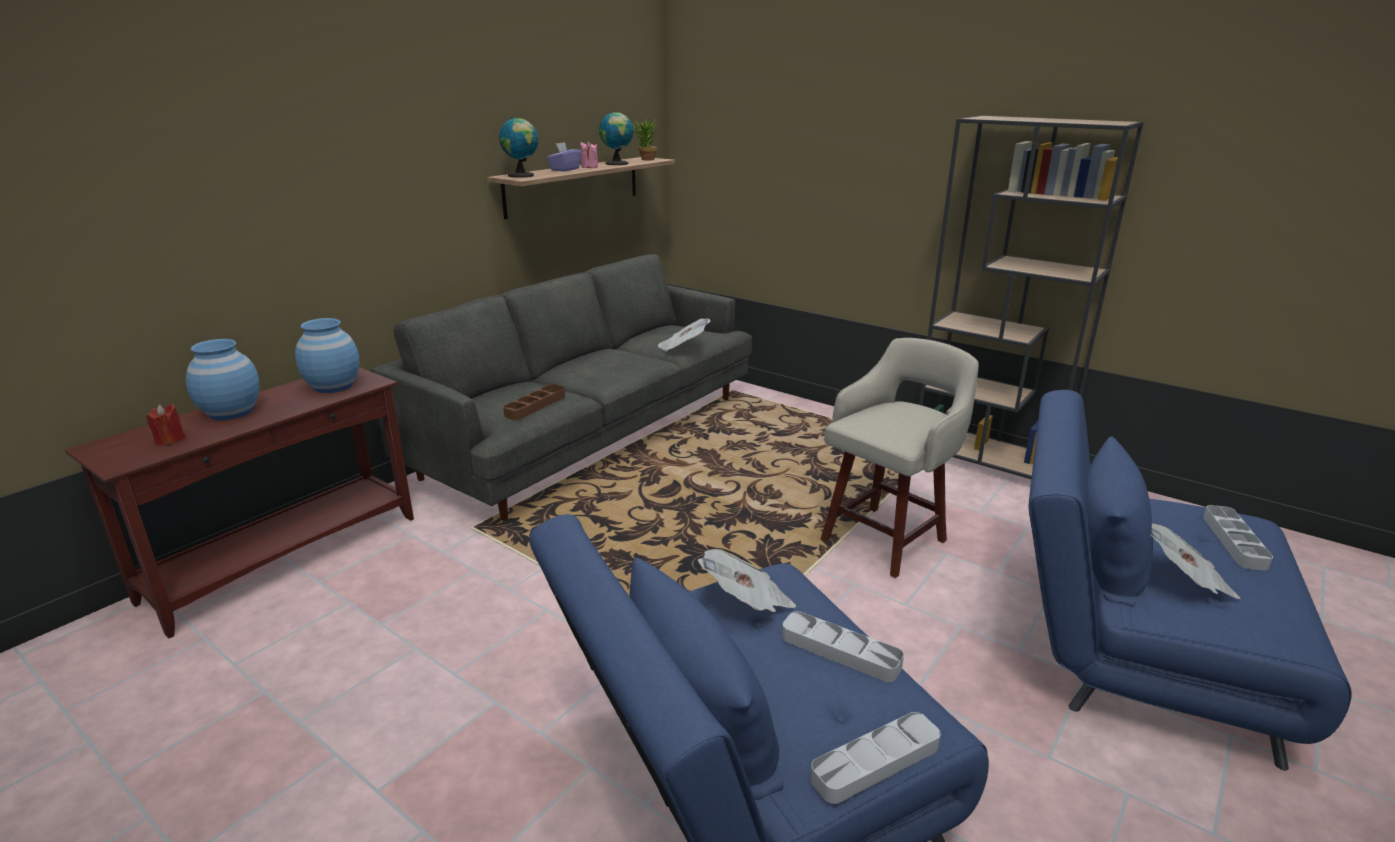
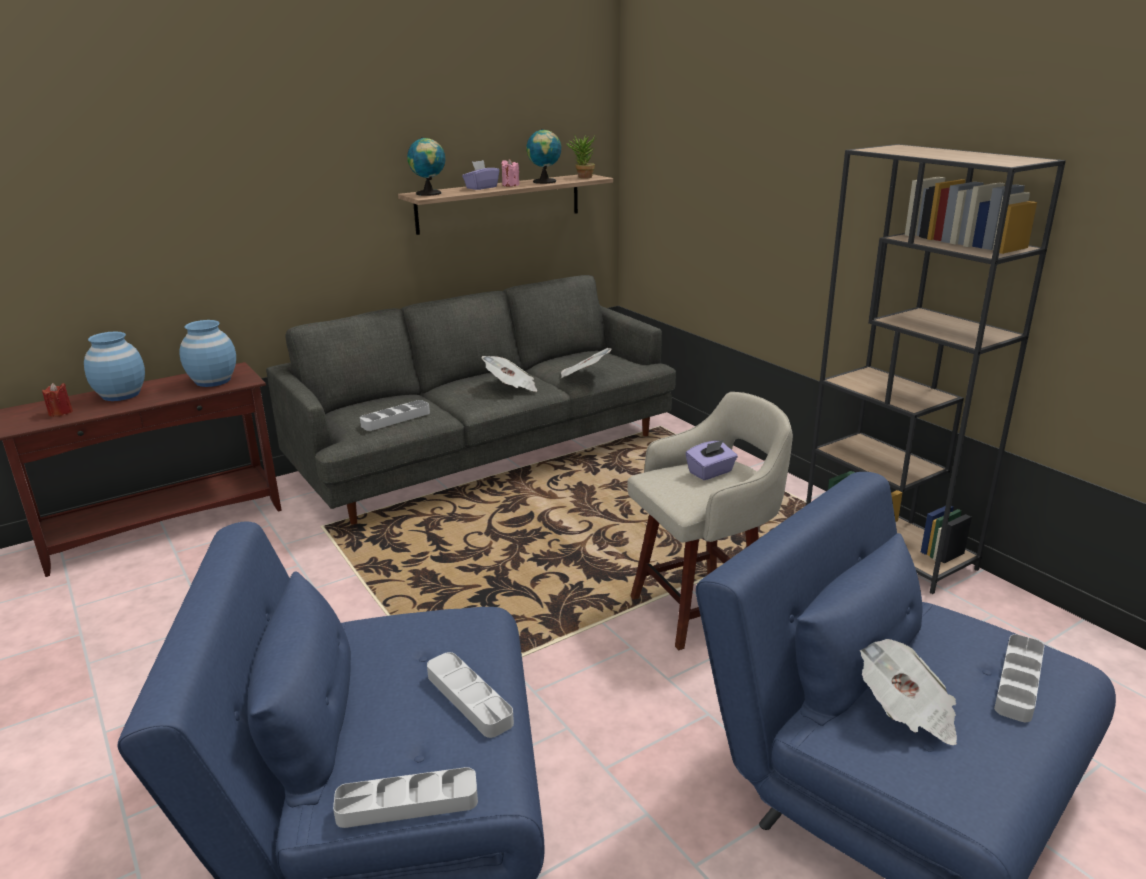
camera: 20 degrees right, 0 degrees up
(535, 405) = (395, 419): brown tray -> grey tray
(746, 602) = (427, 636): newspaper -> newspaper (511, 387)
(897, 412) = (710, 472): none -> purple tissue box

